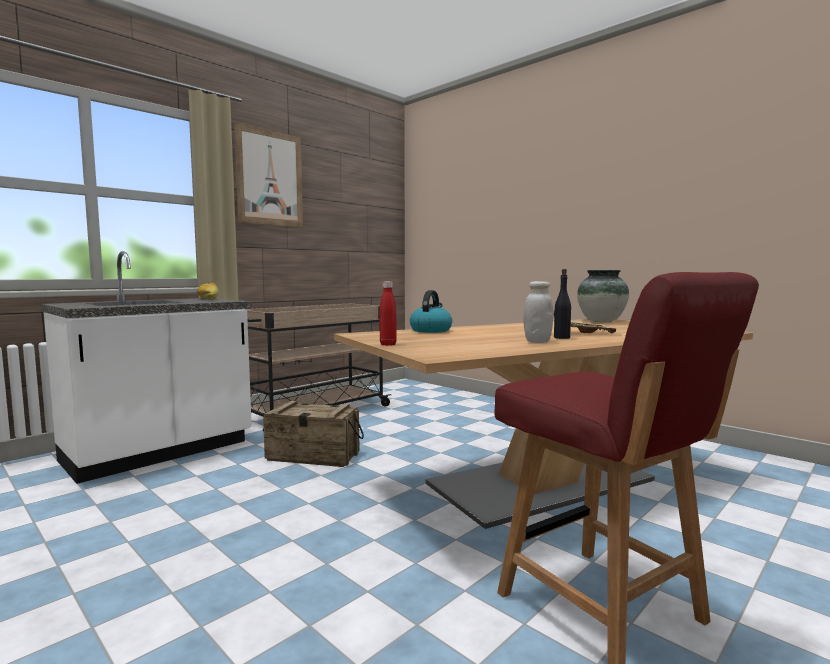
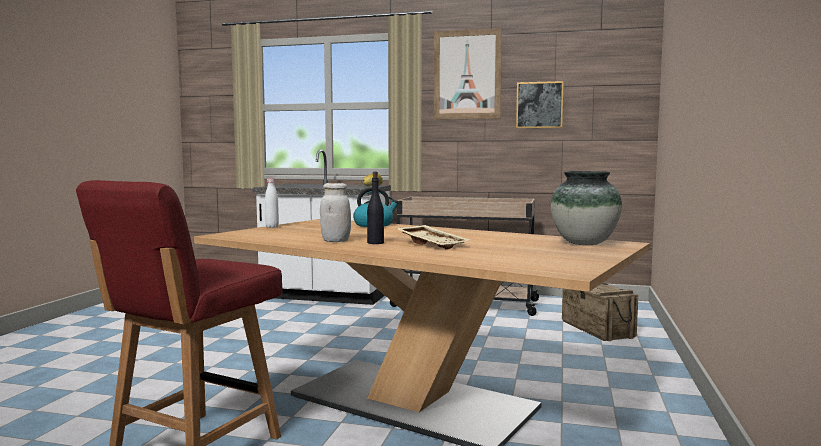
camera: 60 degrees right, 0 degrees up
(313, 456) = (370, 325): crate -> crate (597, 329)
(332, 217) = (539, 105): none -> picture
(388, 344) = (272, 227): red bottle -> white bottle

